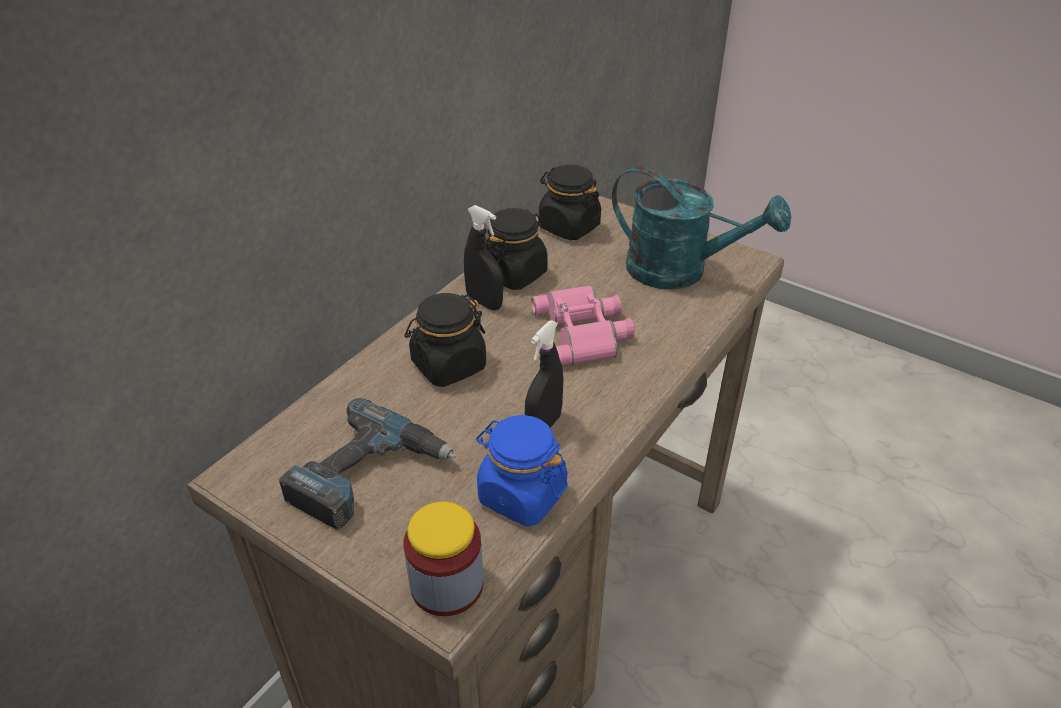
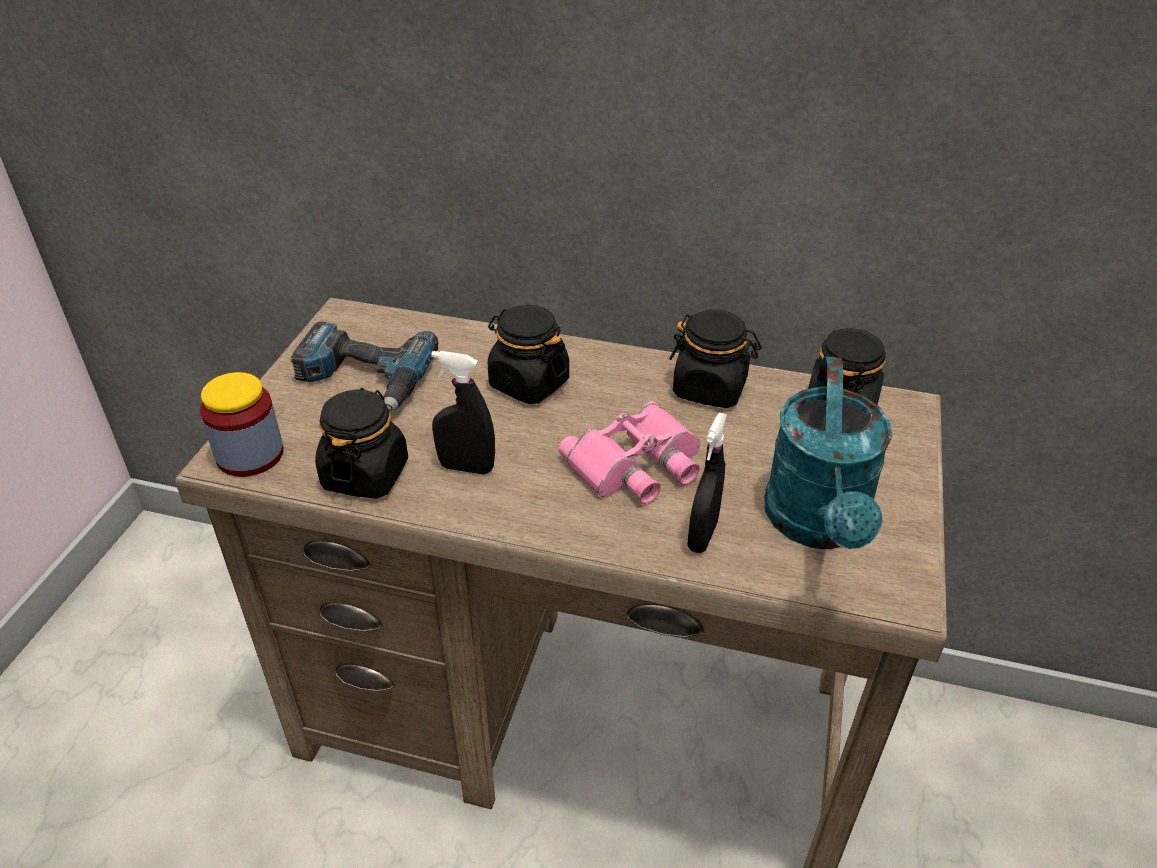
camera: 70 degrees right, 0 degrees up
(484, 302) = (643, 381): black spray bottle -> black spray bottle (702, 535)
(521, 495) = (365, 474): blue jar -> black jar

